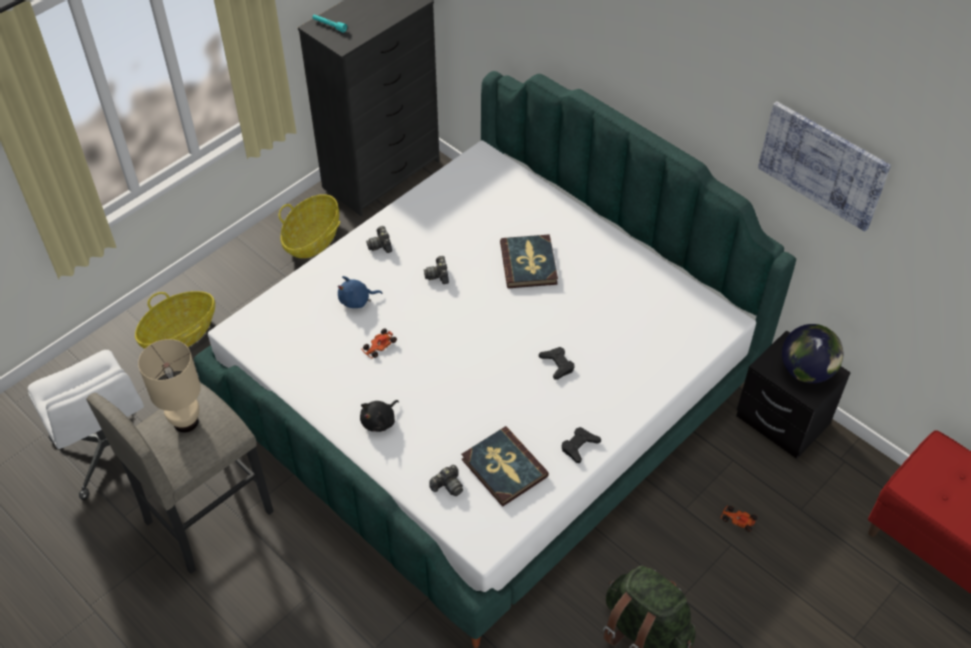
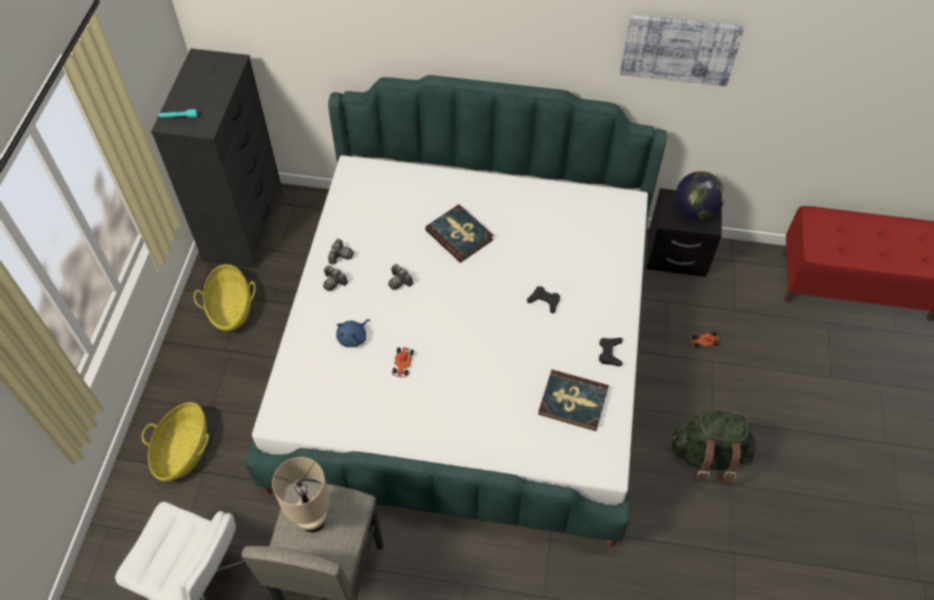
camera: 35 degrees left, 5 degrees up
(380, 421) = (454, 422): black plush toy -> none
(447, 486) = (545, 440): camera -> camera (340, 256)

